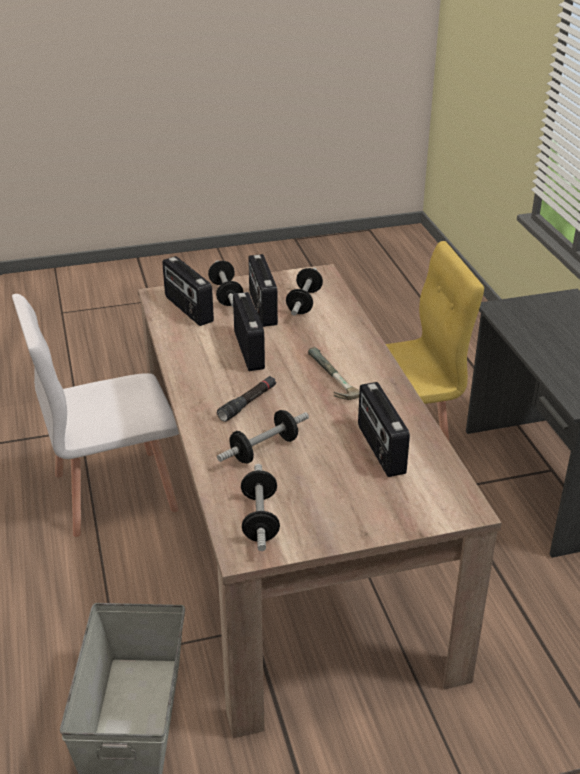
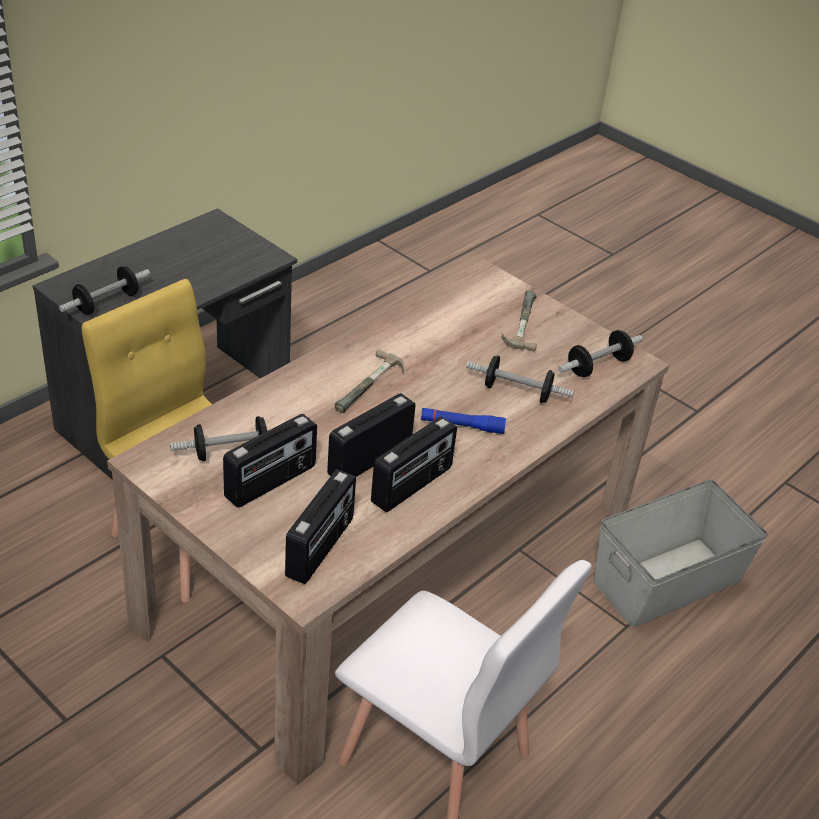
camera: 125 degrees left, 5 degrees up
(226, 294) = (258, 528): dumbbell -> dumbbell (106, 303)
(248, 403) = (462, 426): black flashlight -> blue flashlight
(366, 496) = (518, 322): none -> hammer
(380, 449) = (455, 329): radio -> radio (412, 485)

